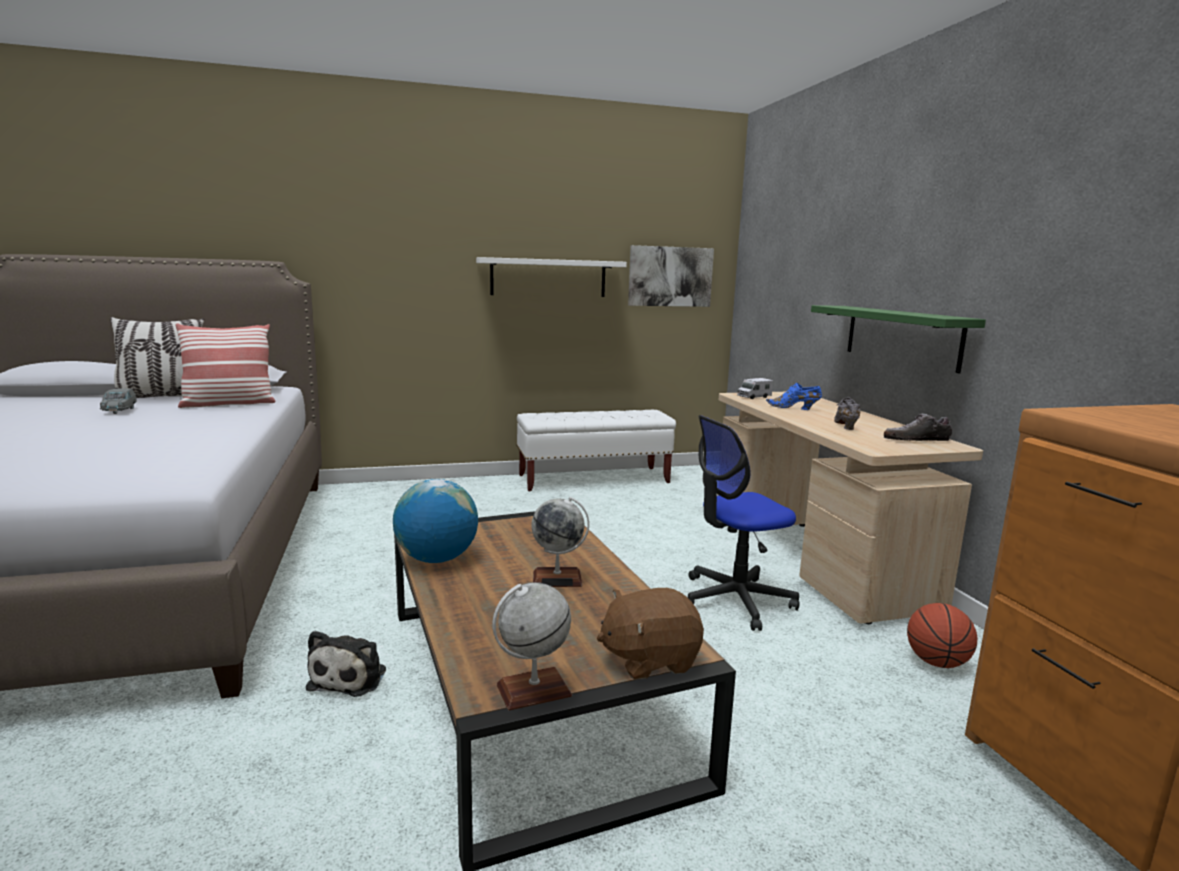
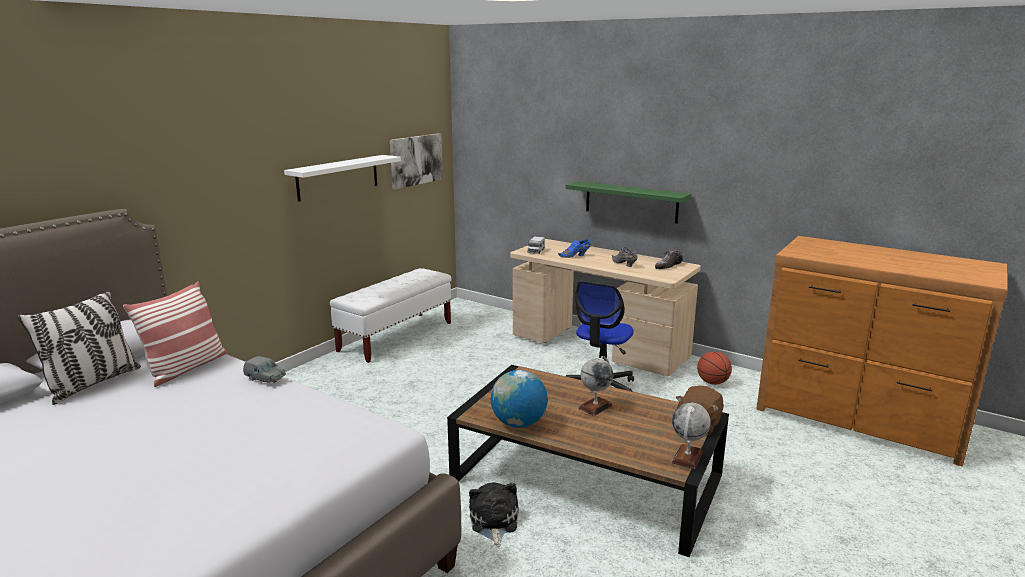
camera: 40 degrees left, 5 degrees up
(119, 411) = (108, 410): grey toy car -> grey toy car (265, 379)
(351, 677) = (493, 522): plush toy -> plush toy turned 150 degrees counterclockwise

